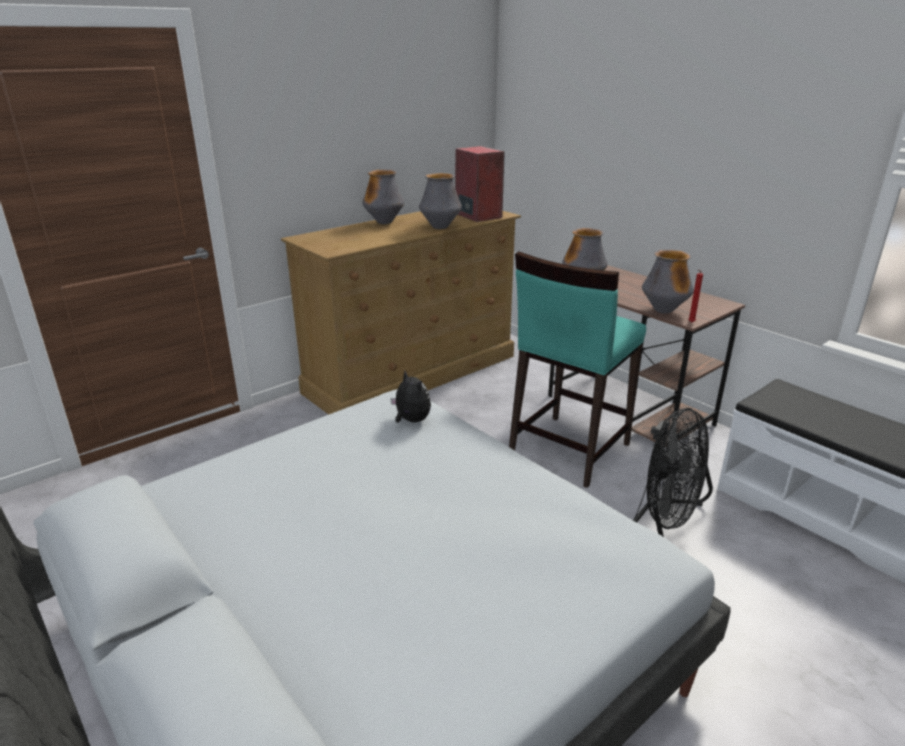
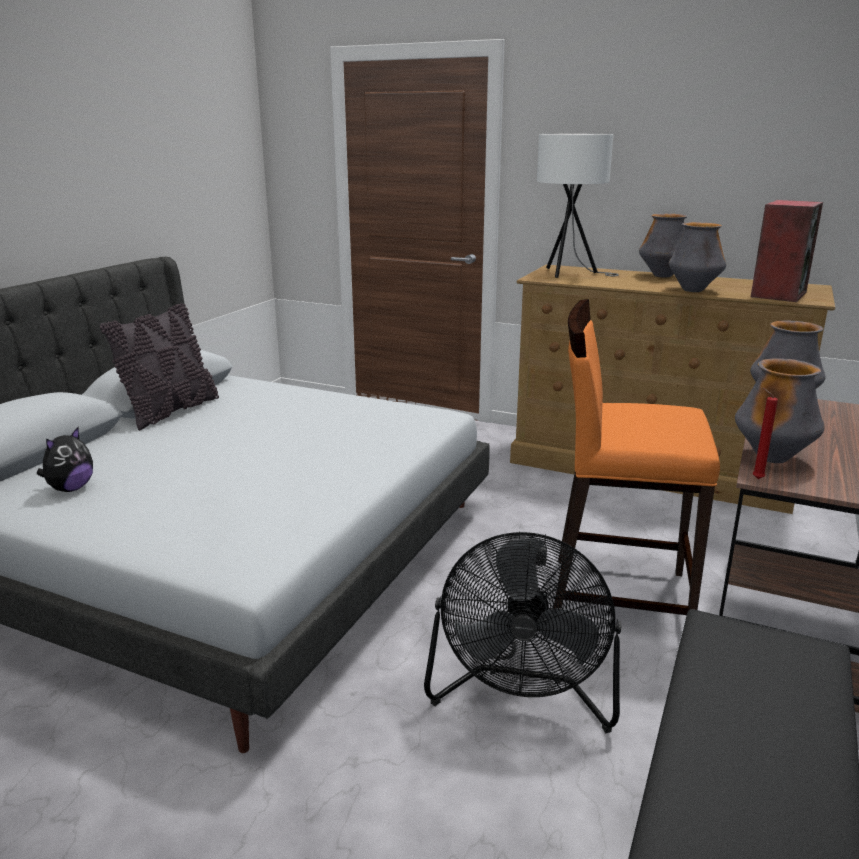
camera: 65 degrees right, 5 degrees down
(201, 565) = (170, 411): none -> black pillow
(335, 240) = (570, 274): none -> white table lamp
(411, 420) = (403, 426): plush toy -> plush toy (70, 488)
(567, 450) = (617, 596): turquoise stool -> orange stool

